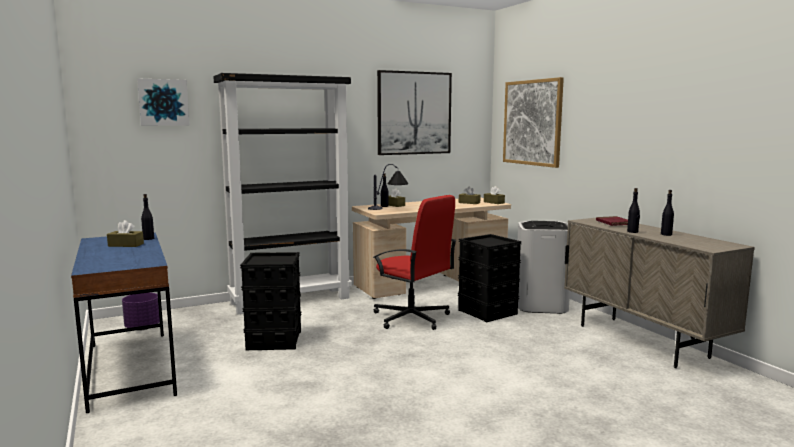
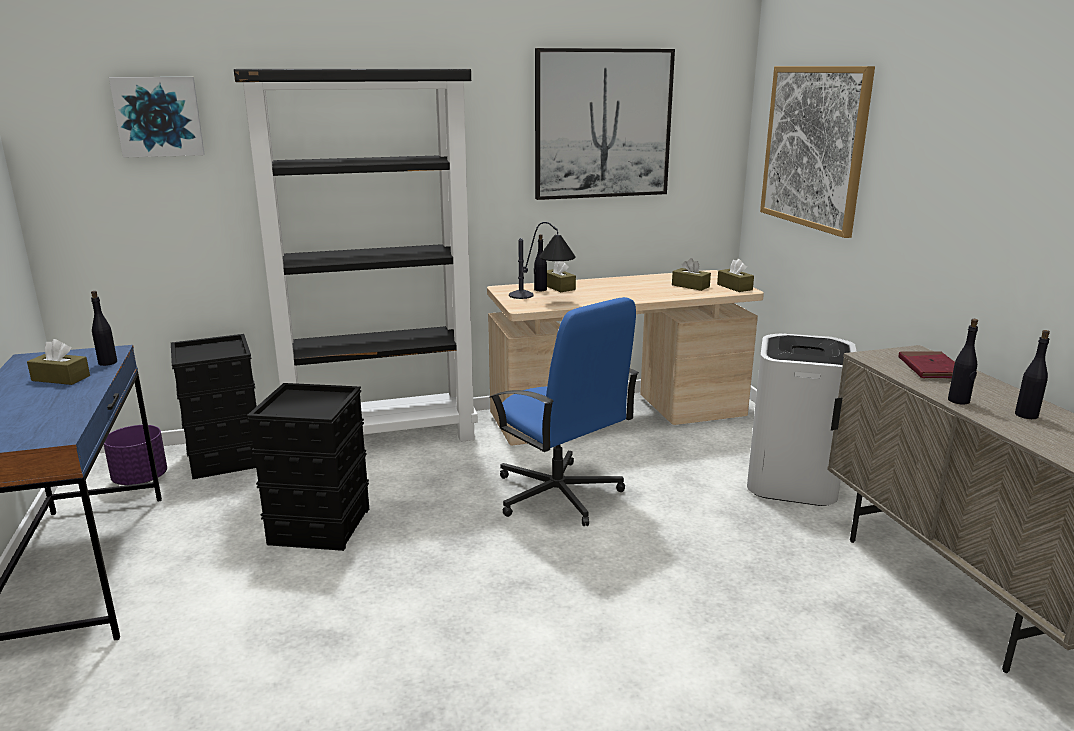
camera: 10 degrees right, 10 degrees up
(412, 318) = (558, 495): red office chair -> blue office chair
(488, 312) = (693, 491): black storage box -> black storage box (227, 458)

